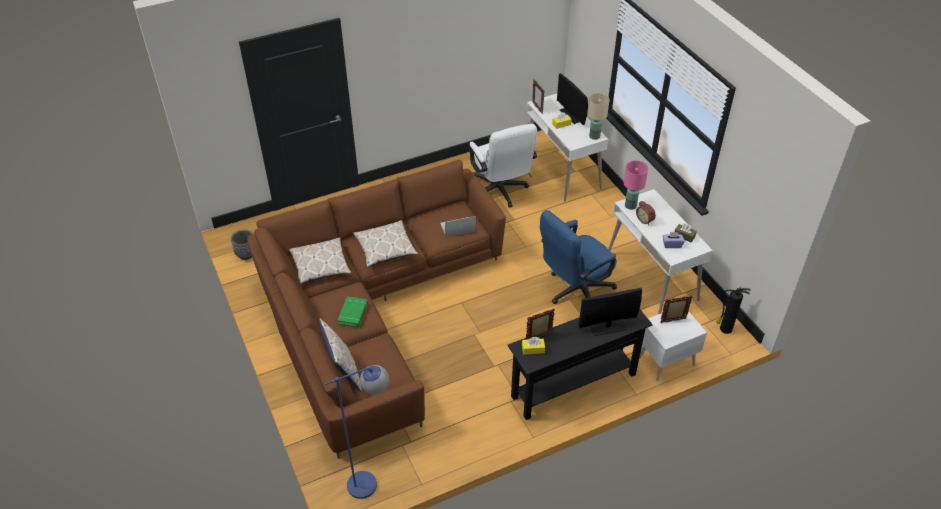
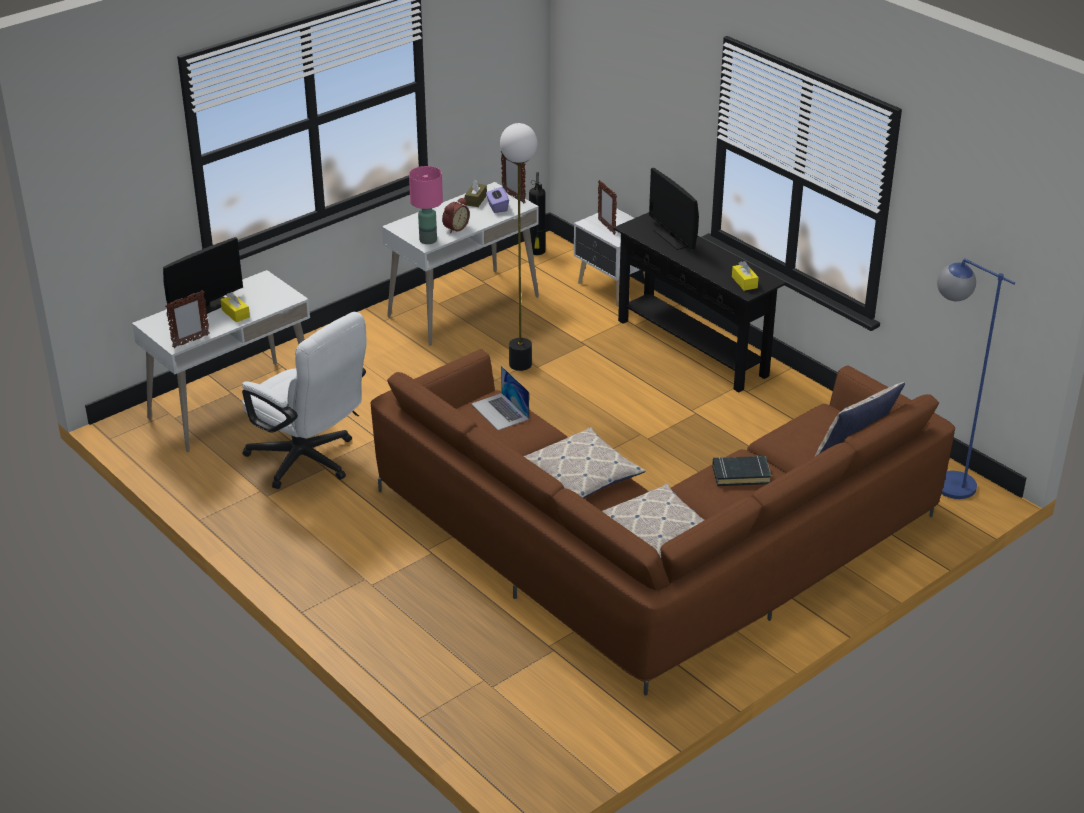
camera: 105 degrees left, 10 degrees down
(246, 254) = (586, 743): grey planter -> none
(353, 314) = (741, 474): green book -> black book
(500, 192) = (309, 462): white office chair -> white office chair turned 75 degrees clockwise
(539, 337) = (721, 280): picture frame -> picture frame (513, 197)
(574, 291) = (520, 364): blue office chair -> floor lamp
(594, 136) = (263, 281): beige table lamp -> none

